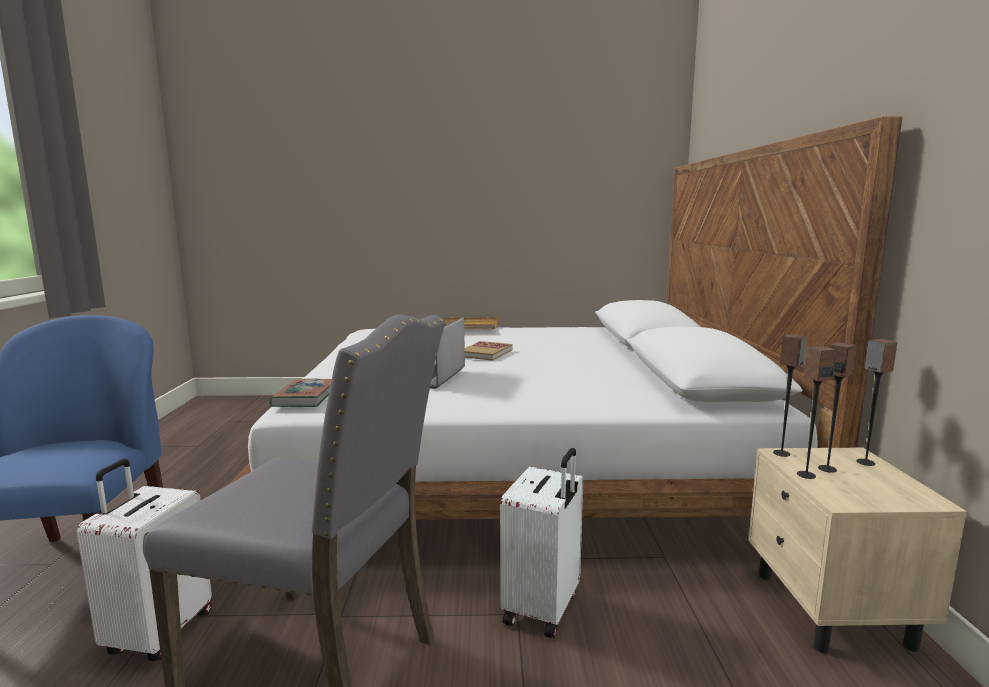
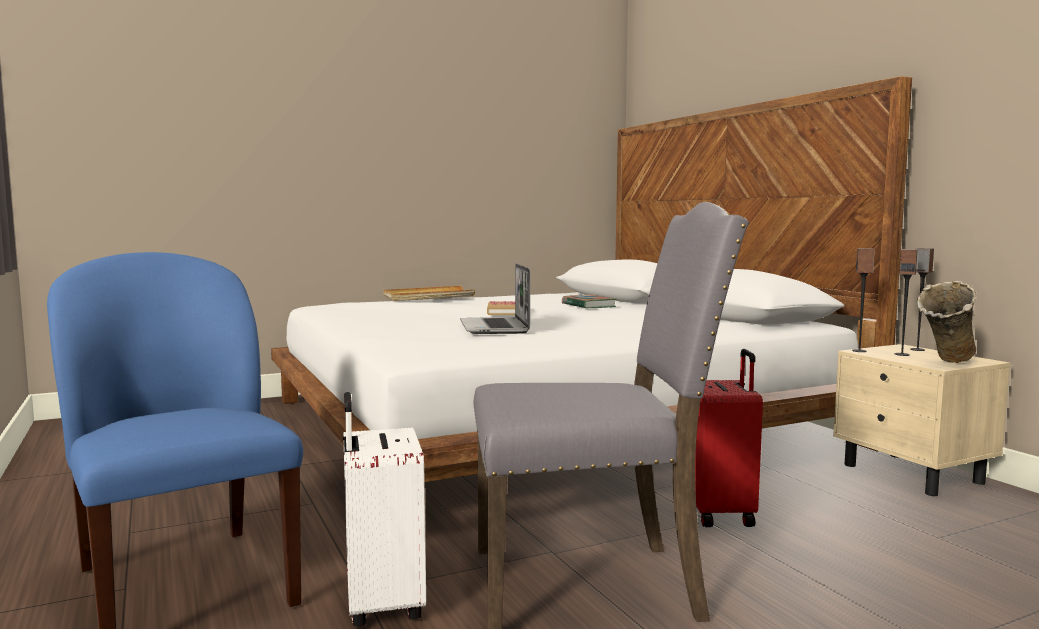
camera: 25 degrees left, 5 degrees down
(305, 398) = (406, 348): book -> book (588, 305)
(543, 609) = (721, 513): white suitcase -> red suitcase
(806, 475) = (895, 358): speaker -> none
(856, 499) = (946, 364): none -> beige vase

